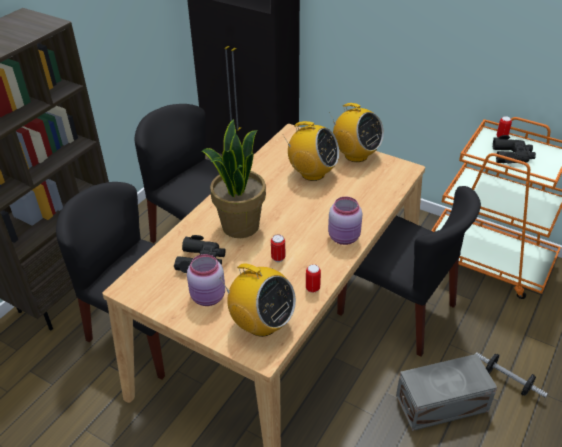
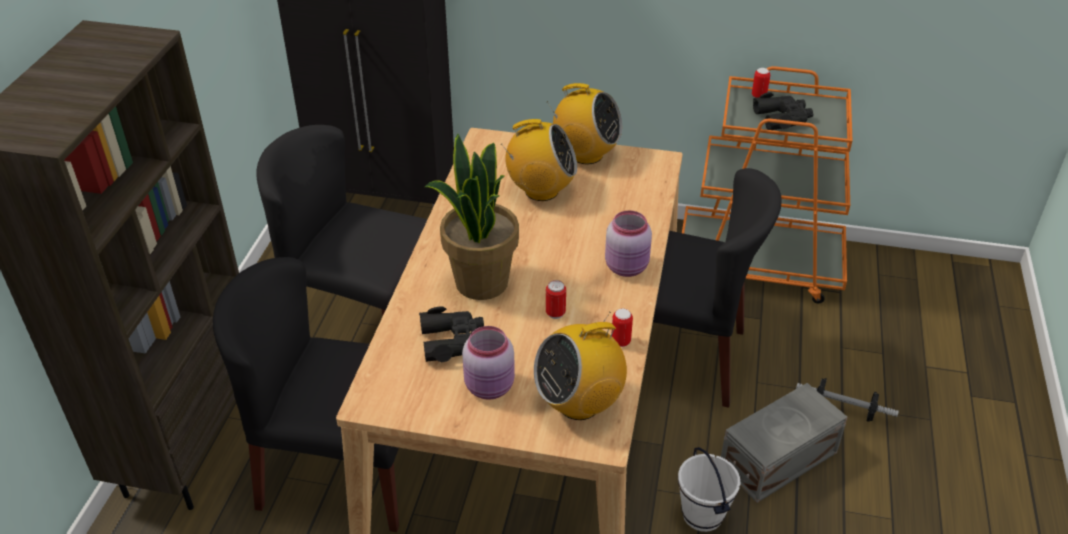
camera: 20 degrees left, 0 degrees up
(261, 324) = (579, 403): radio -> radio turned 135 degrees clockwise
(369, 428) = (703, 515): none -> white bucket

